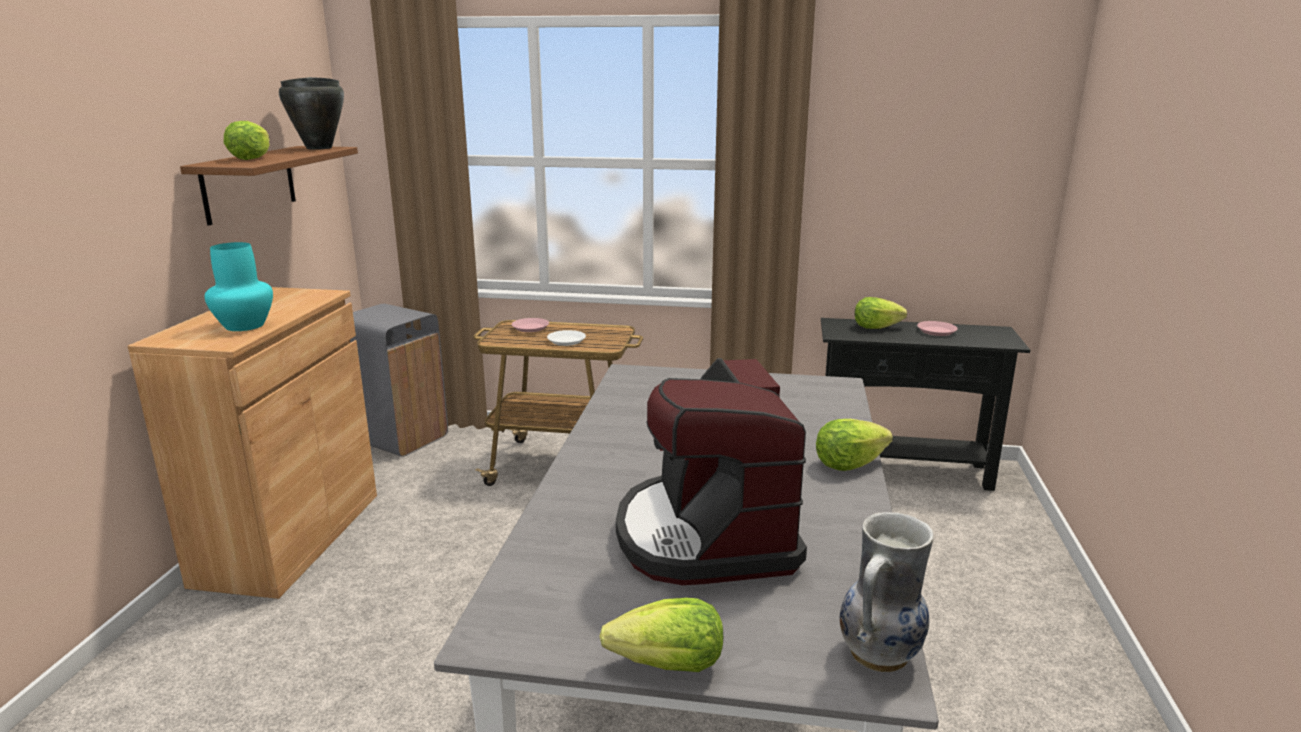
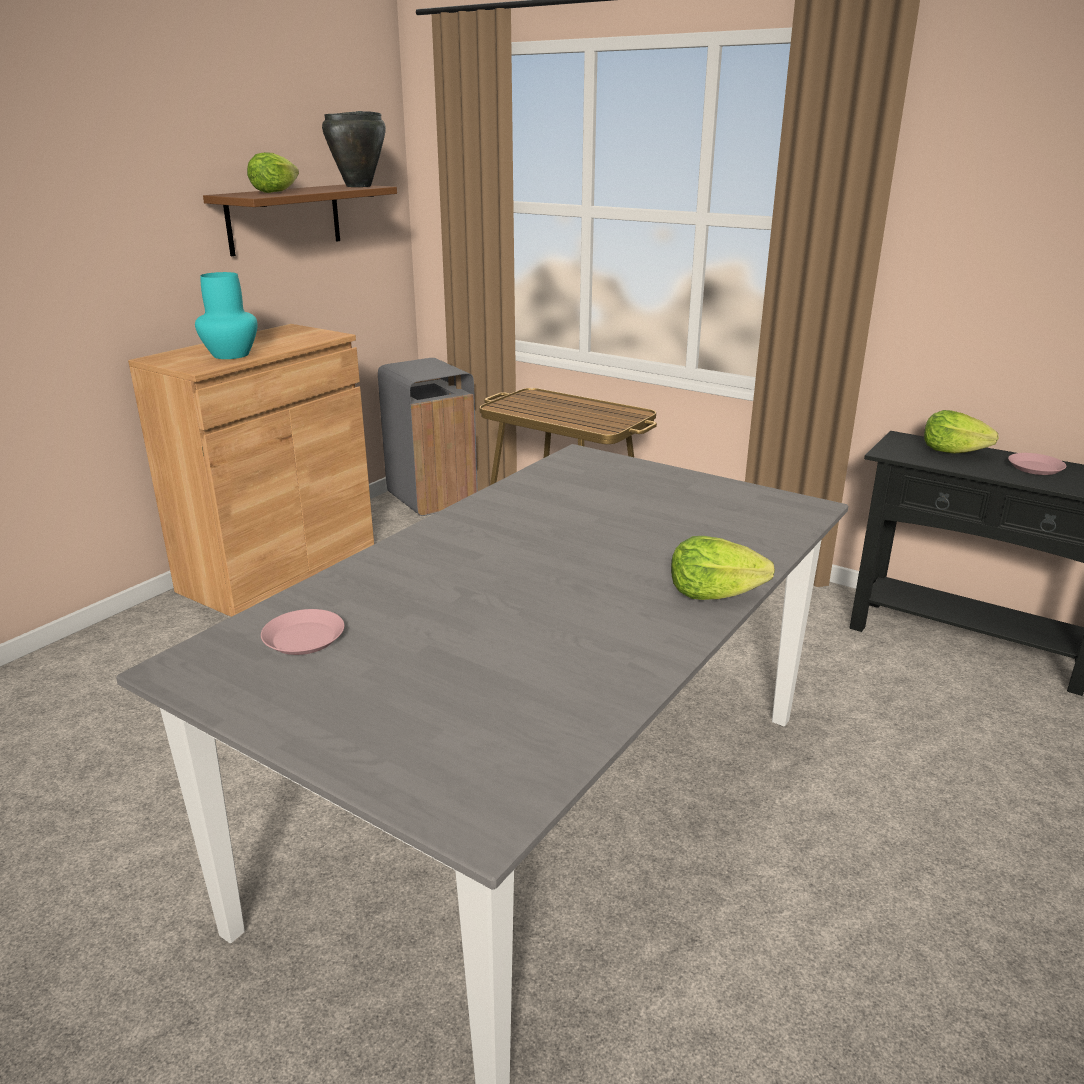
camera: 25 degrees right, 5 degrees up
(530, 328) = (546, 398): pink plate -> pink plate (304, 638)
(566, 341) = (570, 416): white plate -> none
(669, 665) = (294, 738): lettuce -> none
(706, 535) = (469, 629): coffee machine -> none
(881, 655) = (508, 796): vase -> none

